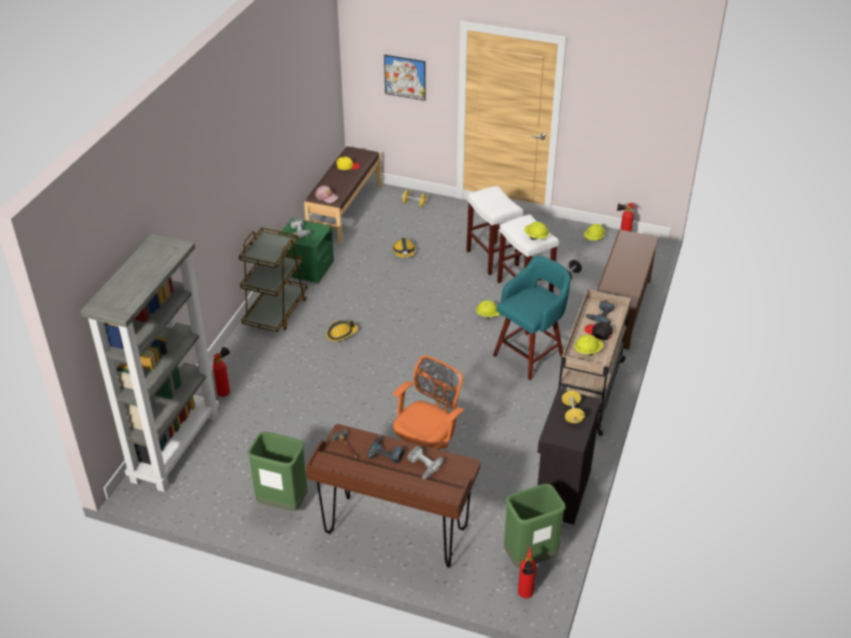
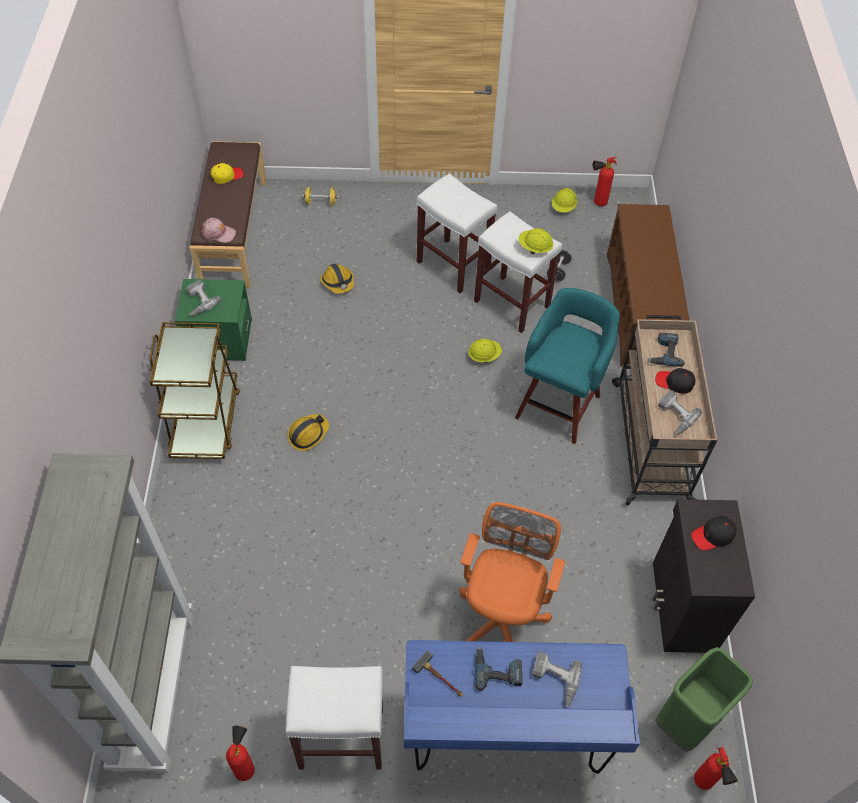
camera: 20 degrees left, 15 degrees up
(225, 391) = (188, 574): fire extinguisher -> fire extinguisher (246, 766)
(282, 503) = (340, 738): green trash can -> white stool
(395, 532) = (506, 737): brown desk -> blue desk
(405, 77) = (284, 38): picture -> none
(572, 413) = (713, 536): yellow dumbbell -> black cap
(587, 351) = (674, 416): yellow hard hat -> power drill

